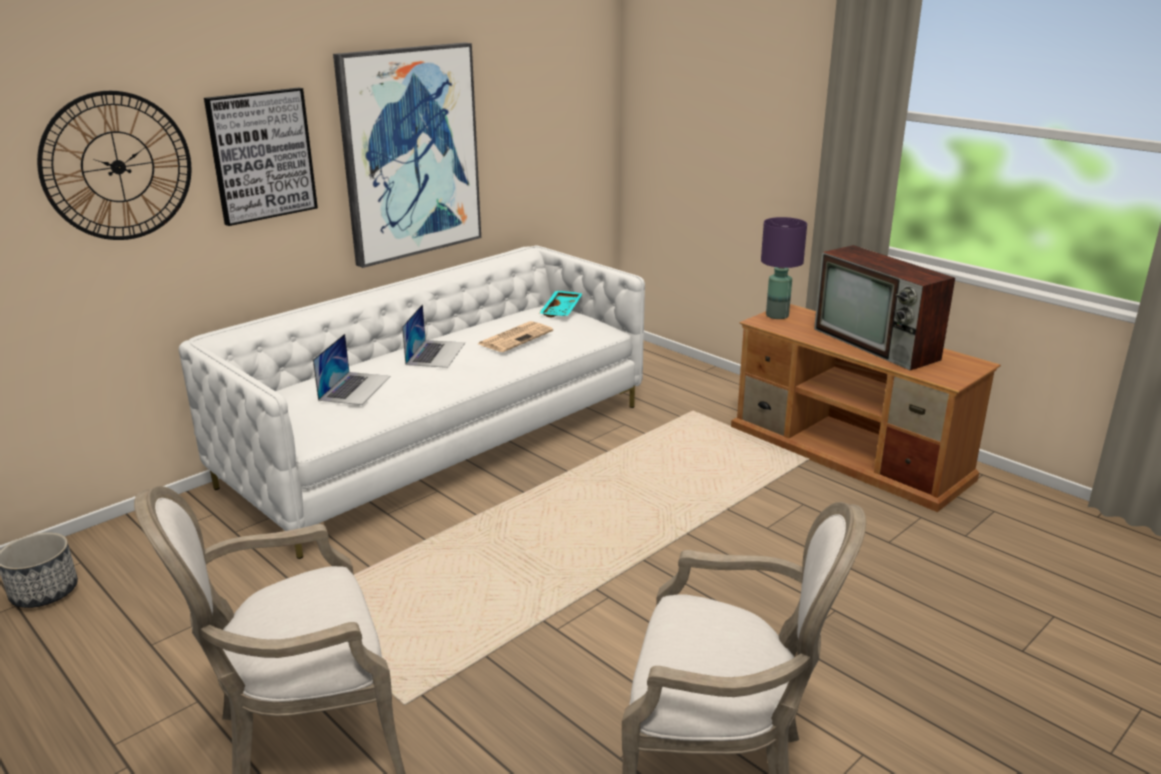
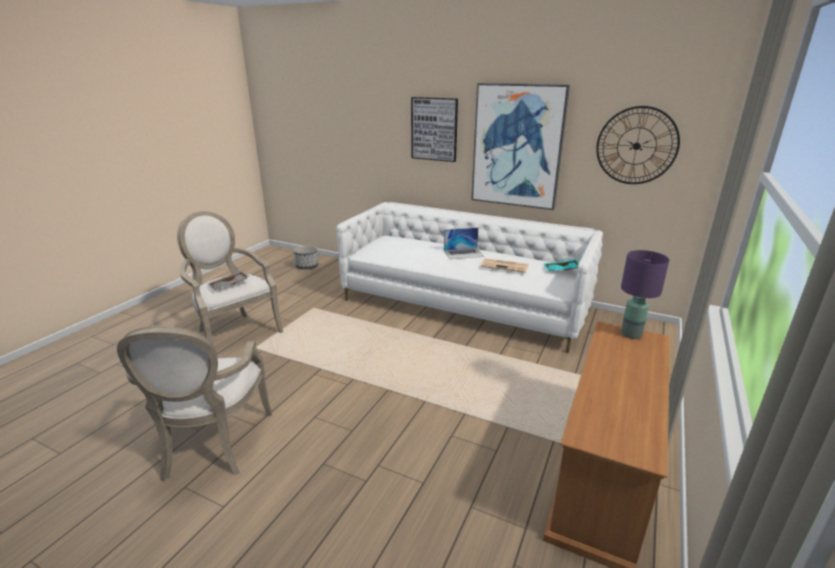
camera: 70 degrees right, 0 degrees up
(118, 167) = (376, 121): wall clock -> wall clock (636, 146)
(330, 608) = (229, 285): none -> grey tray
(355, 388) = (410, 247): laptop -> none
(877, 345) = (625, 389): television -> none

